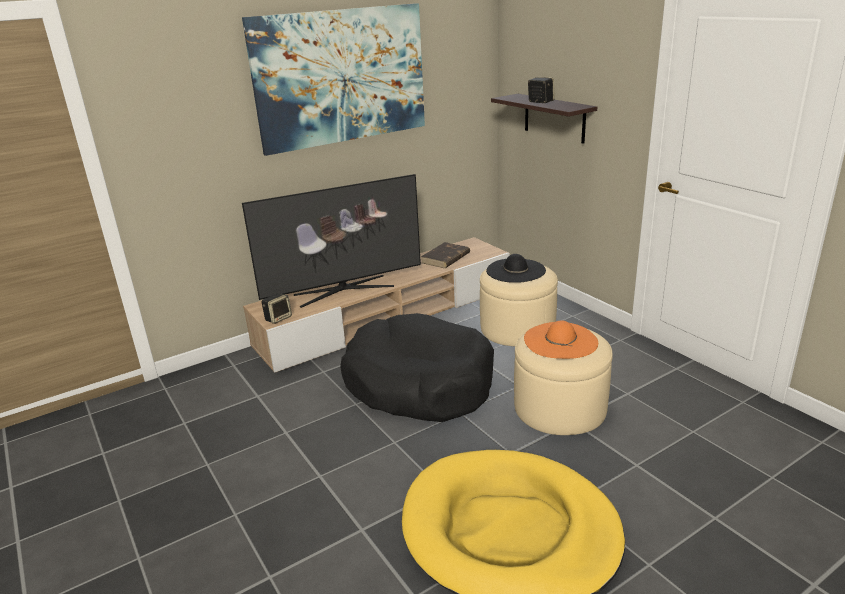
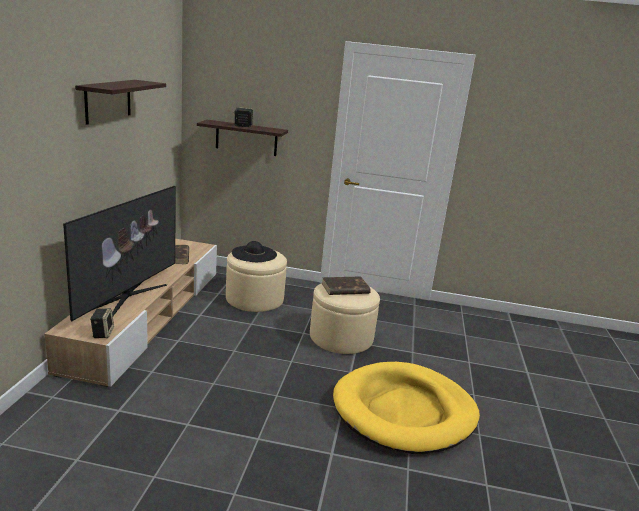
camera: 50 degrees left, 5 degrees down
(341, 77) = (108, 101): picture -> shelf
(419, 383) = (239, 353): black dog bed -> none
(560, 340) = (344, 289): orange hat -> brown book

